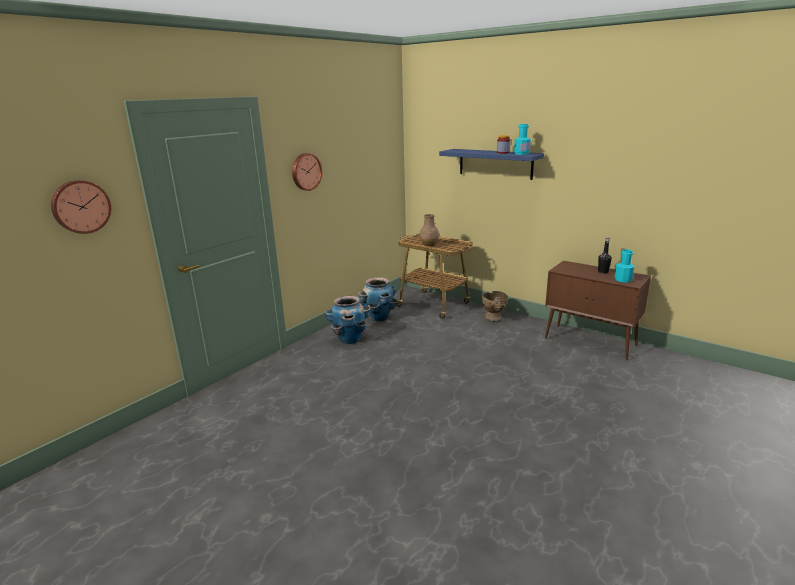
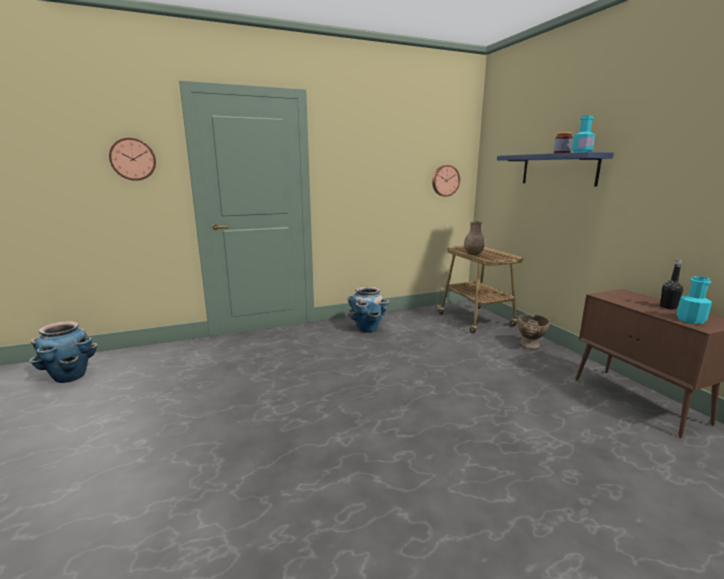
camera: 30 degrees right, 5 degrees down
(306, 171) = (352, 164): wall clock -> wall clock (445, 180)
(378, 317) = (412, 318): planter -> planter (70, 377)

